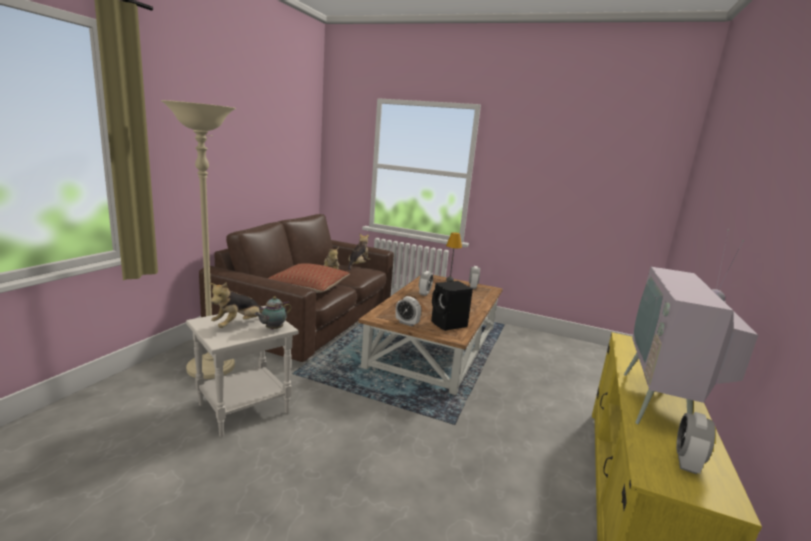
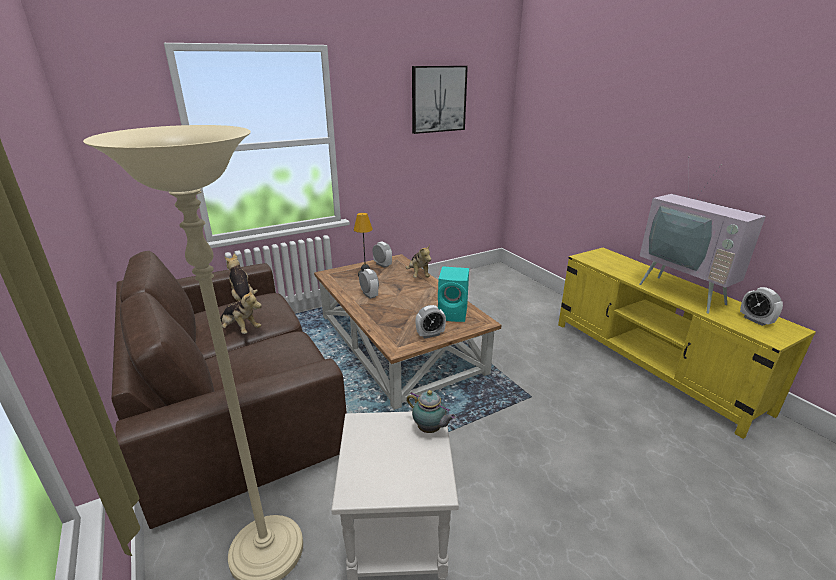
camera: 50 degrees left, 10 degrees up
(238, 325) = (395, 457): plush toy -> plush toy (418, 275)
(273, 329) = (430, 429): teapot -> teapot turned 45 degrees counterclockwise
(309, 287) = (268, 360): pillow -> none
(449, 324) = (454, 314): black speaker -> turquoise speaker
(581, 158) = (438, 99): none -> picture

